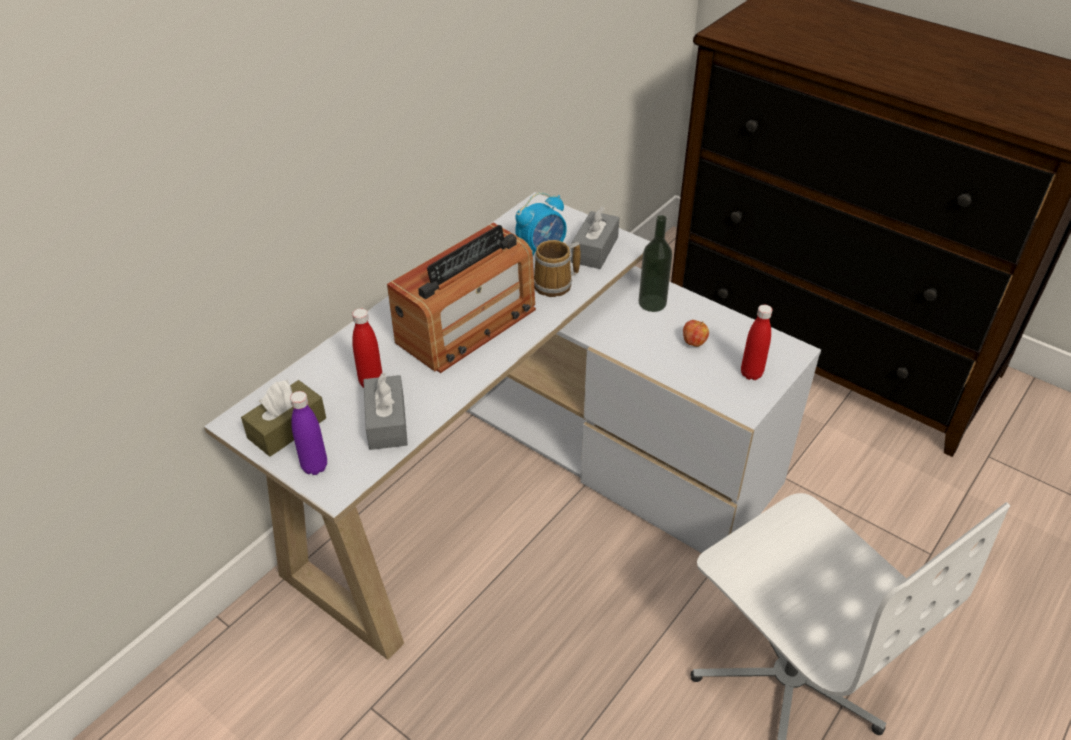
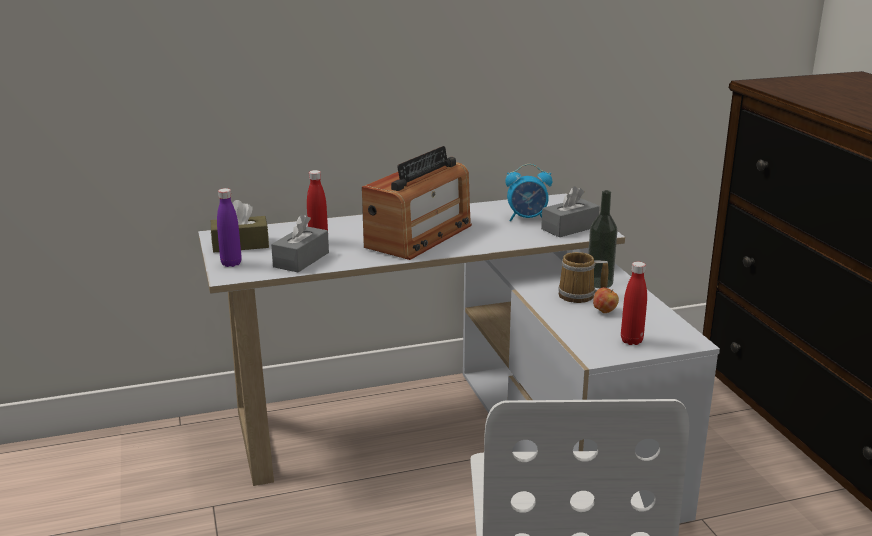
camera: 35 degrees right, 20 degrees down
(467, 325) = (419, 236): radio -> radio turned 45 degrees counterclockwise
(555, 284) = (512, 235): mug -> mug (579, 296)

